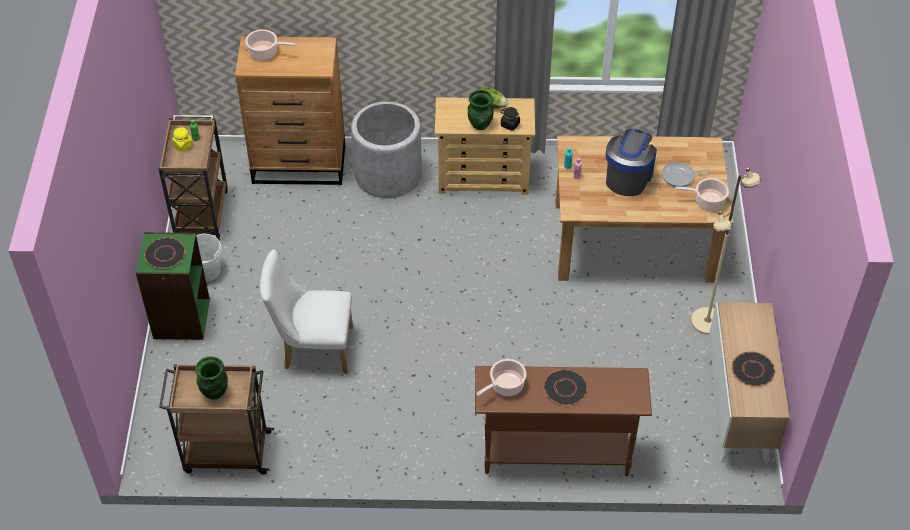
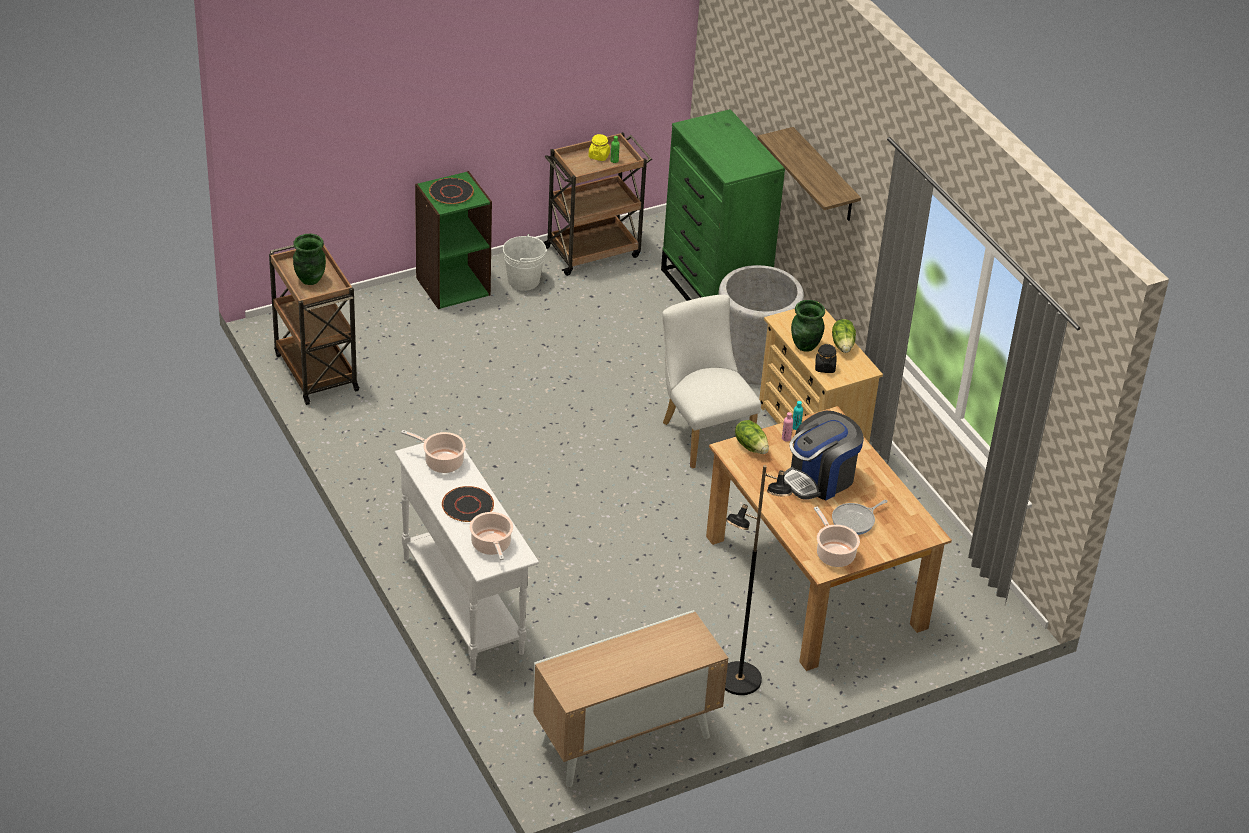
camera: 60 degrees right, 10 degrees down
(265, 53) = (720, 131): cooking pot -> cooking pot (491, 546)
(300, 165) = (714, 293): brown dresser -> green dresser
(312, 348) = (478, 384): white chair -> white chair (703, 433)
(387, 16) = (824, 176): none -> shelf
(555, 454) = (463, 604): brown console table -> white console table
(575, 198) = (751, 446): none -> lettuce
(628, 176) = (820, 479): coffee machine -> coffee machine turned 150 degrees clockwise
(680, 176) = (855, 521): frying pan -> frying pan turned 90 degrees counterclockwise
(708, 322) = (739, 680): beige floor lamp -> black floor lamp
(753, 370) = (614, 665): black plate -> none

